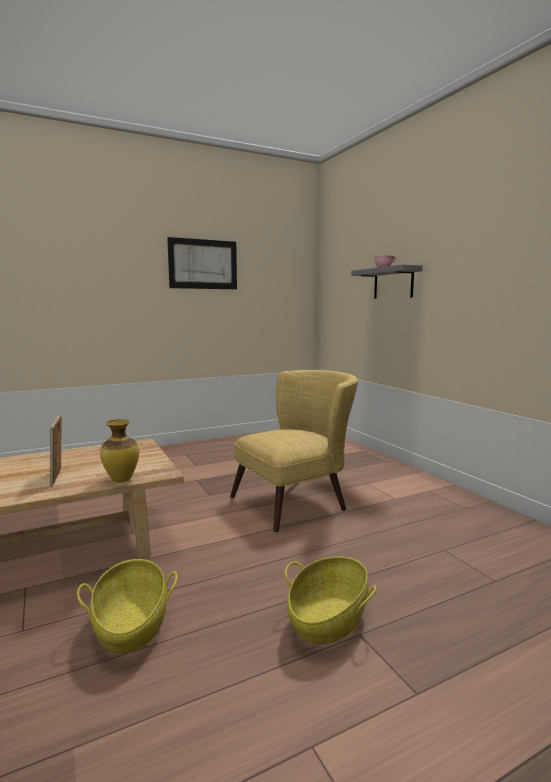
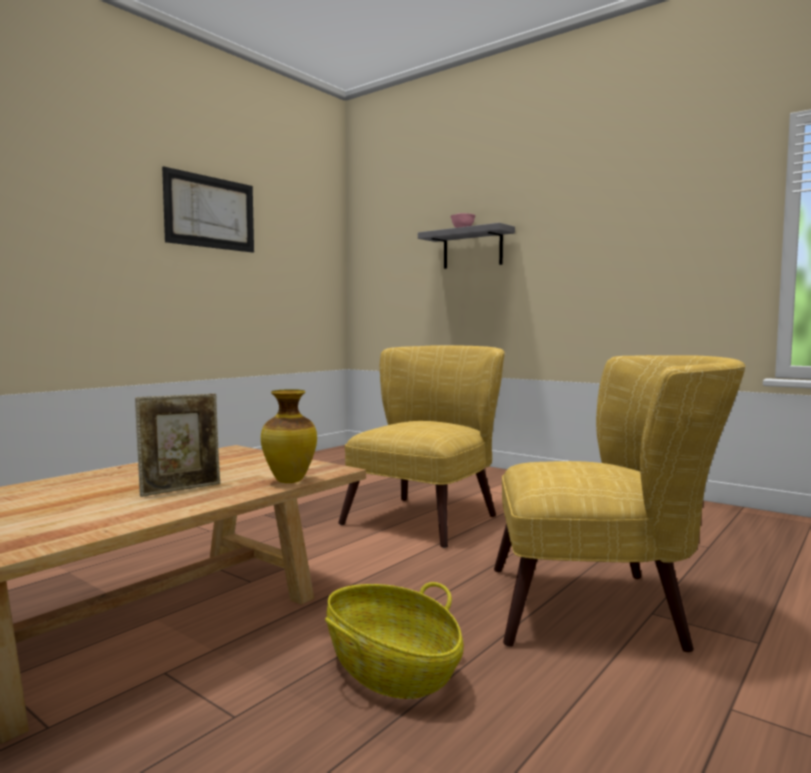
camera: 25 degrees left, 5 degrees down
(58, 477) = (181, 489): picture frame -> picture frame turned 90 degrees counterclockwise
(328, 619) = (606, 609): basket -> yellow armchair

